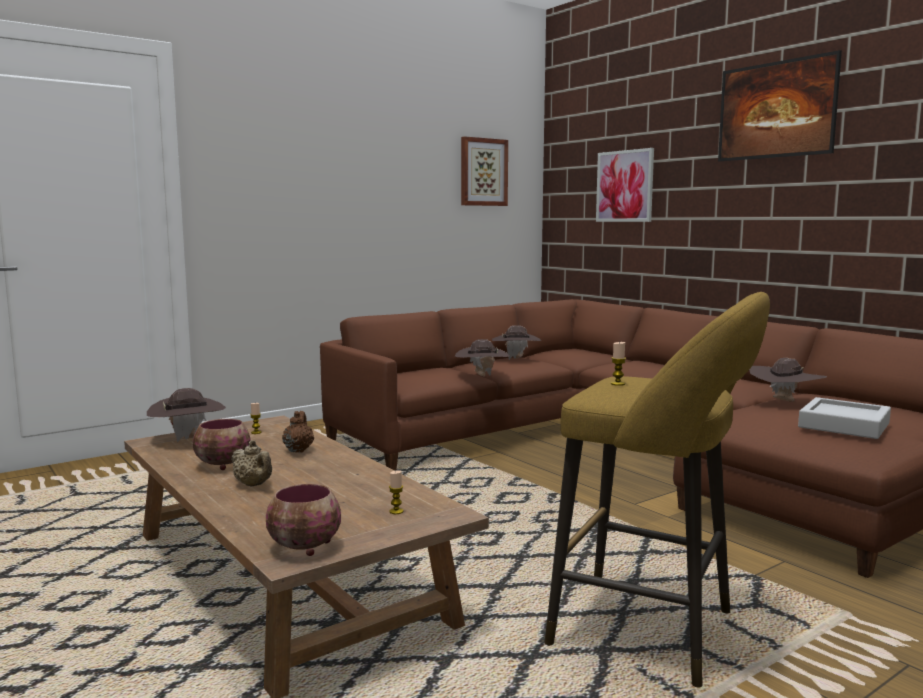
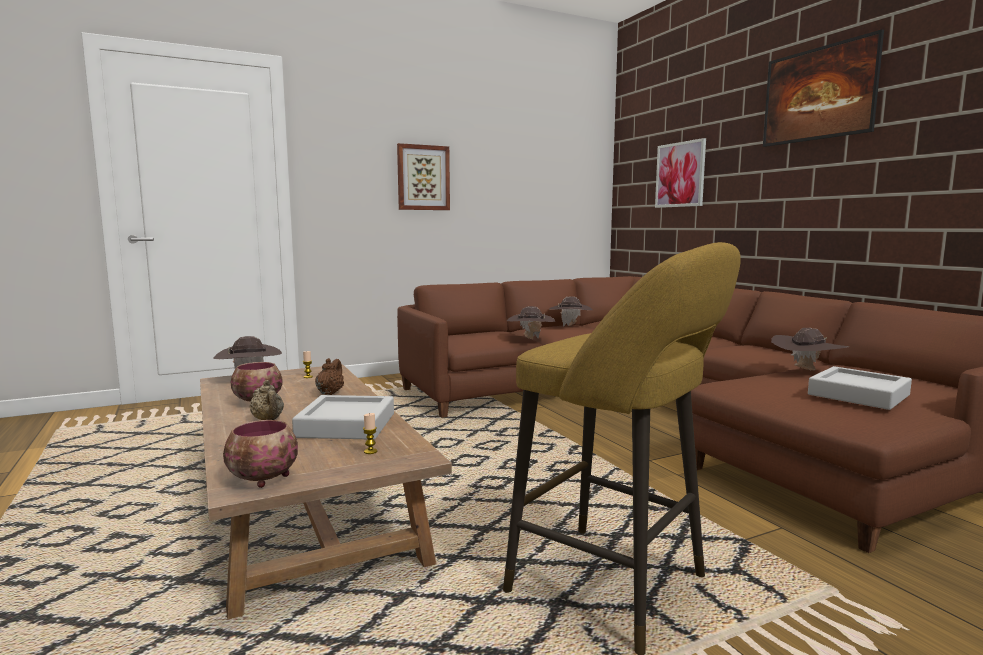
camera: 10 degrees right, 0 degrees up
(347, 485) = (346, 425): none -> grey tray
(483, 172) = (556, 165): picture -> picture (423, 178)
(617, 384) = (583, 338): candle -> none

